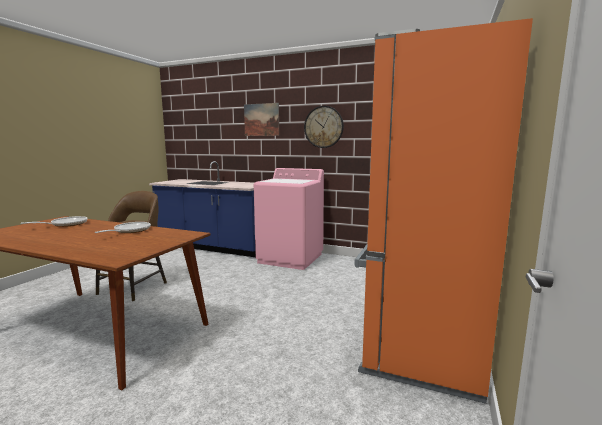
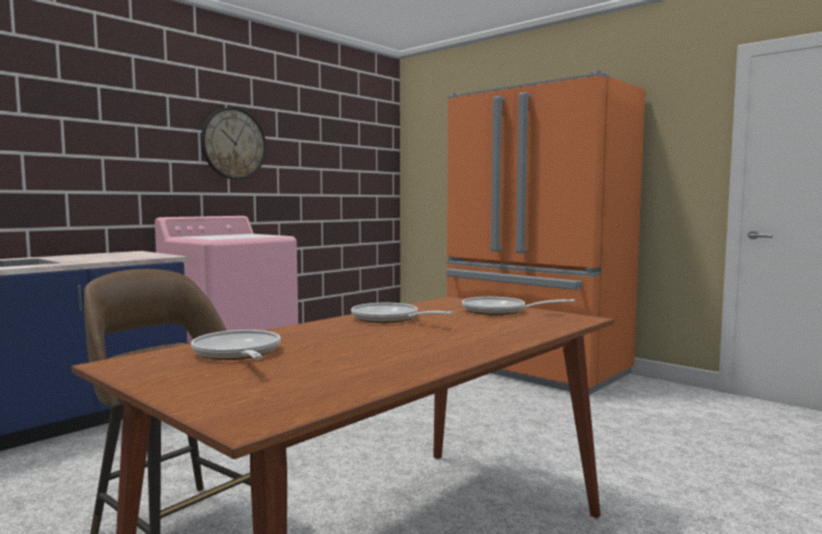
camera: 70 degrees left, 5 degrees down
(149, 244) = (500, 311): none -> frying pan
(261, 119) = (105, 115): picture -> none

